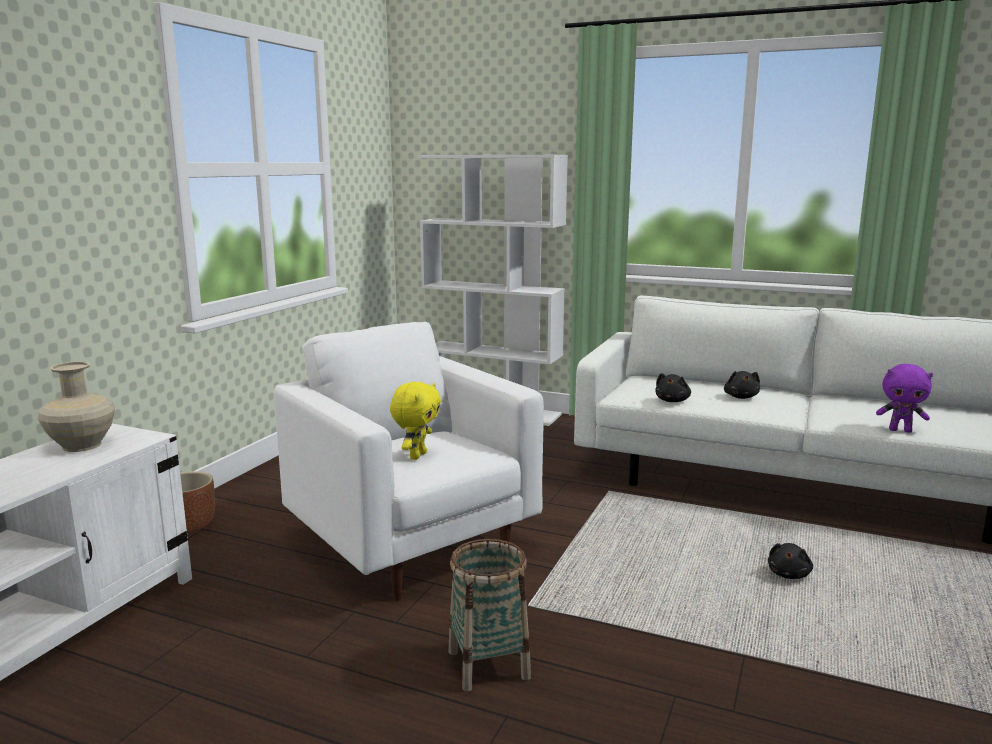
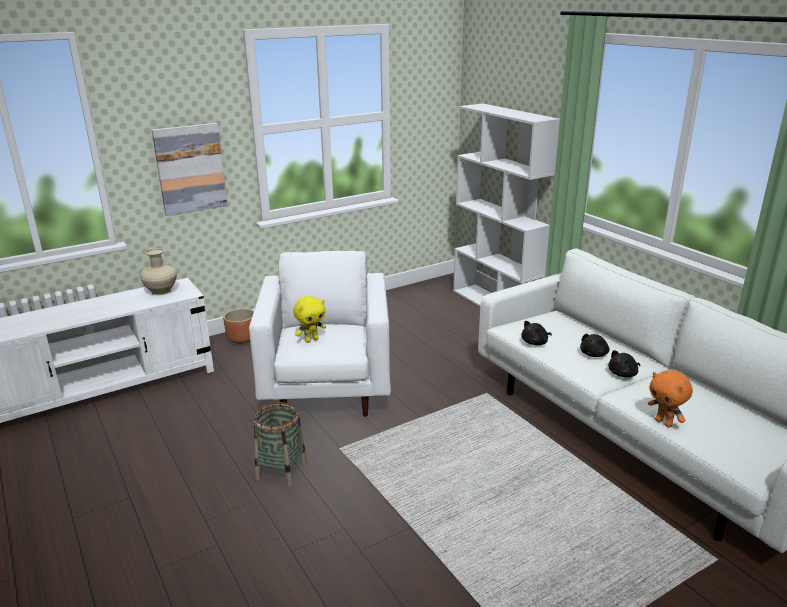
camera: 35 degrees right, 10 degrees up
(85, 227) = (190, 169): none -> picture
(789, 574) = (517, 495): black plush toy -> black plush toy (623, 374)
(900, 430) = (664, 423): purple plush toy -> orange plush toy

